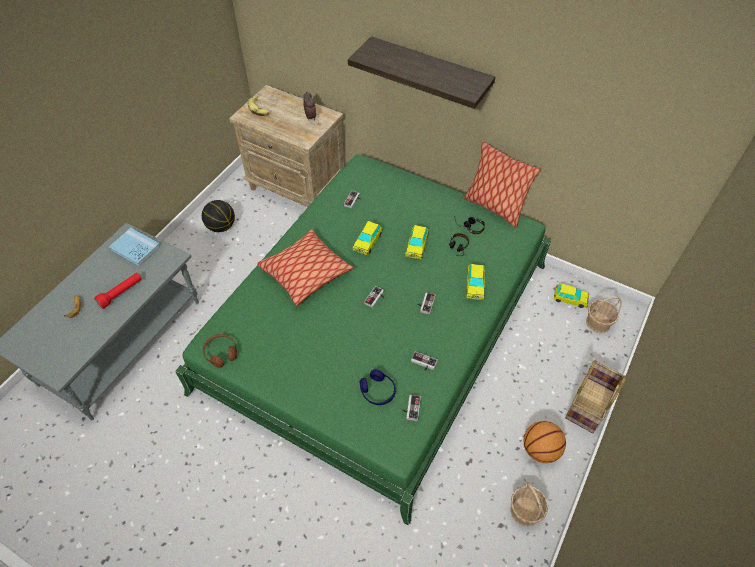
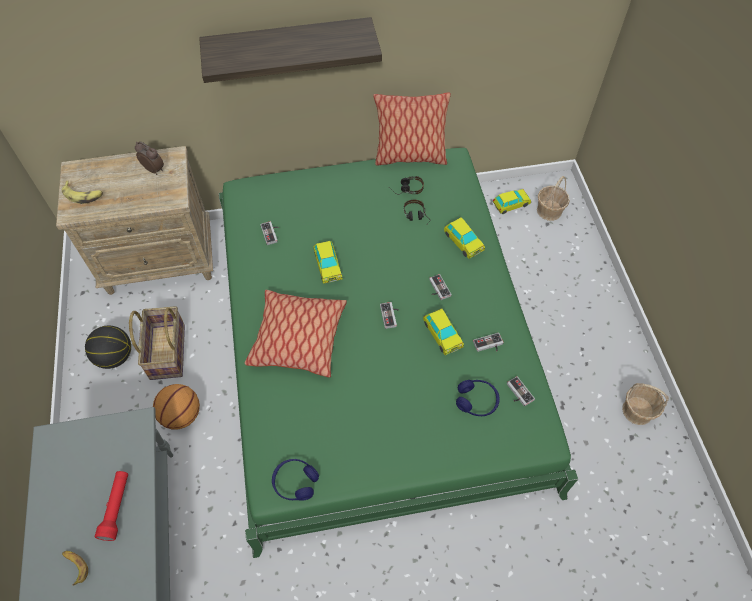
camera: 40 degrees left, 5 degrees up
(135, 248) = (79, 446): blue book -> none
(221, 353) = (295, 482): brown headphones -> blue headphones
(416, 246) = (377, 239): toy car -> toy car (442, 334)
(540, 450) = (603, 351): basketball -> basketball (182, 415)
(588, 404) = (602, 285): basket -> basket (166, 351)

